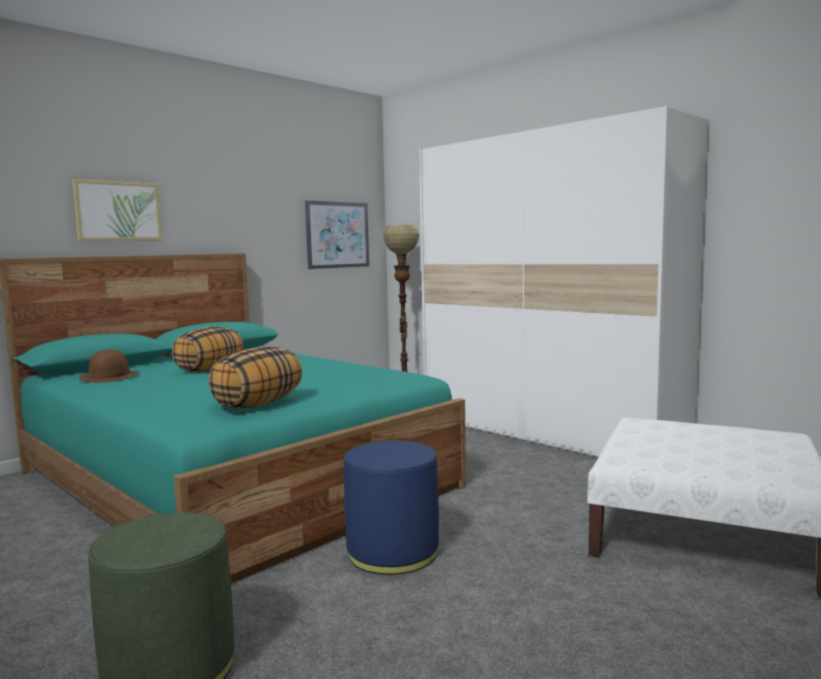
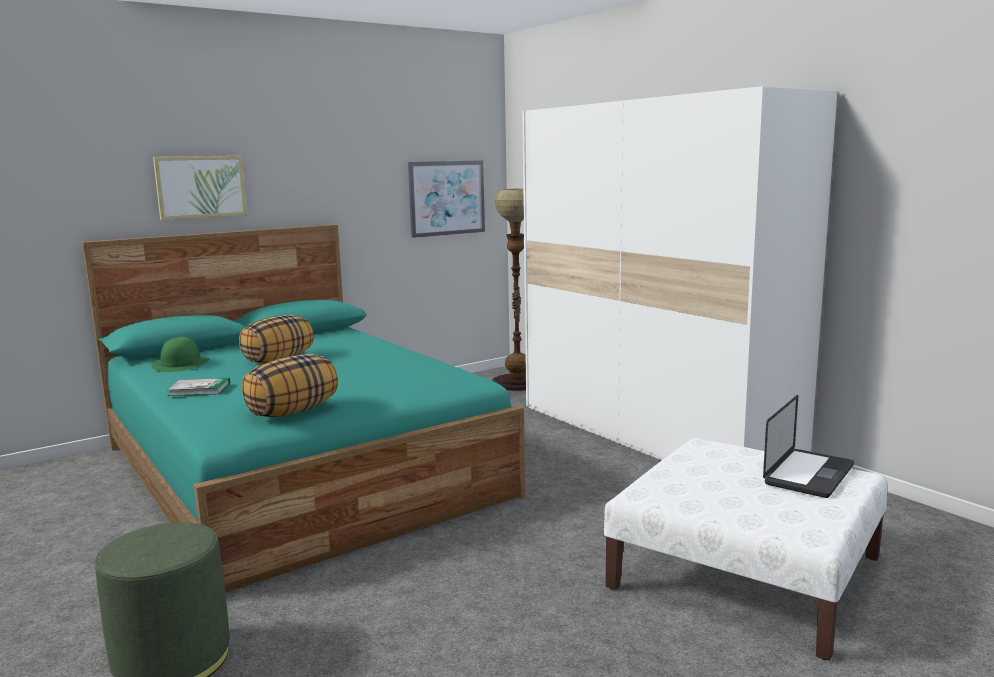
camera: 10 degrees right, 5 degrees up
(109, 376) = (181, 364): brown hat -> green hat
(144, 393) = (199, 389): none -> book
(393, 552) = (415, 565): blue ottoman -> none
(752, 436) = (809, 474): none -> laptop

